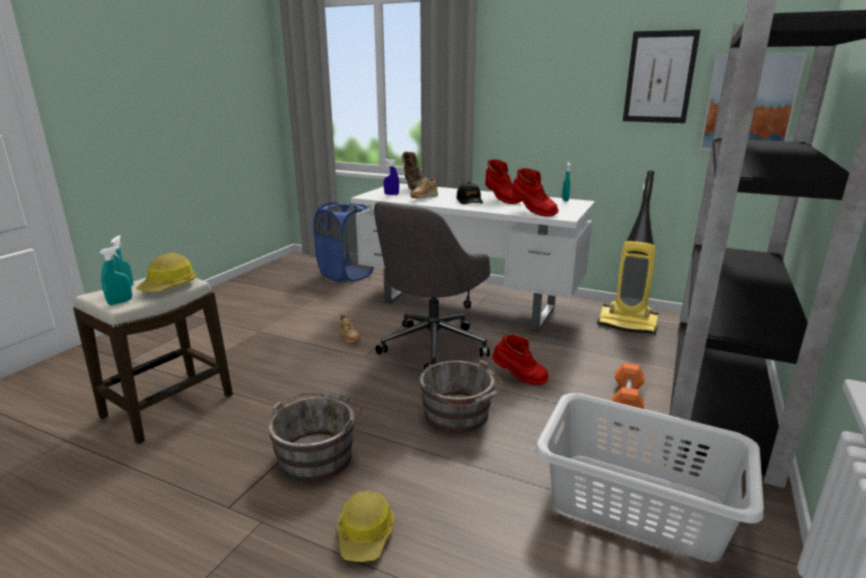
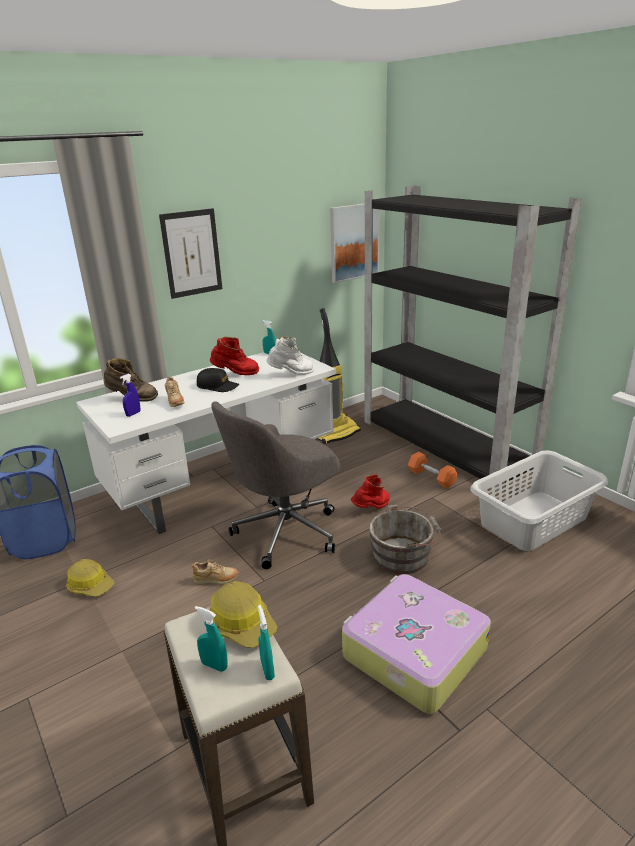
camera: 60 degrees left, 5 degrees up
(318, 455) = (412, 652): grey bucket -> suitcase
(366, 535) = (523, 647): hard hat -> hard hat (91, 585)
(433, 347) = (285, 533): grey office chair -> grey office chair turned 75 degrees clockwise
(532, 212) = (291, 374): red boot -> white boot
(659, 77) = (298, 231): picture -> picture (192, 253)

